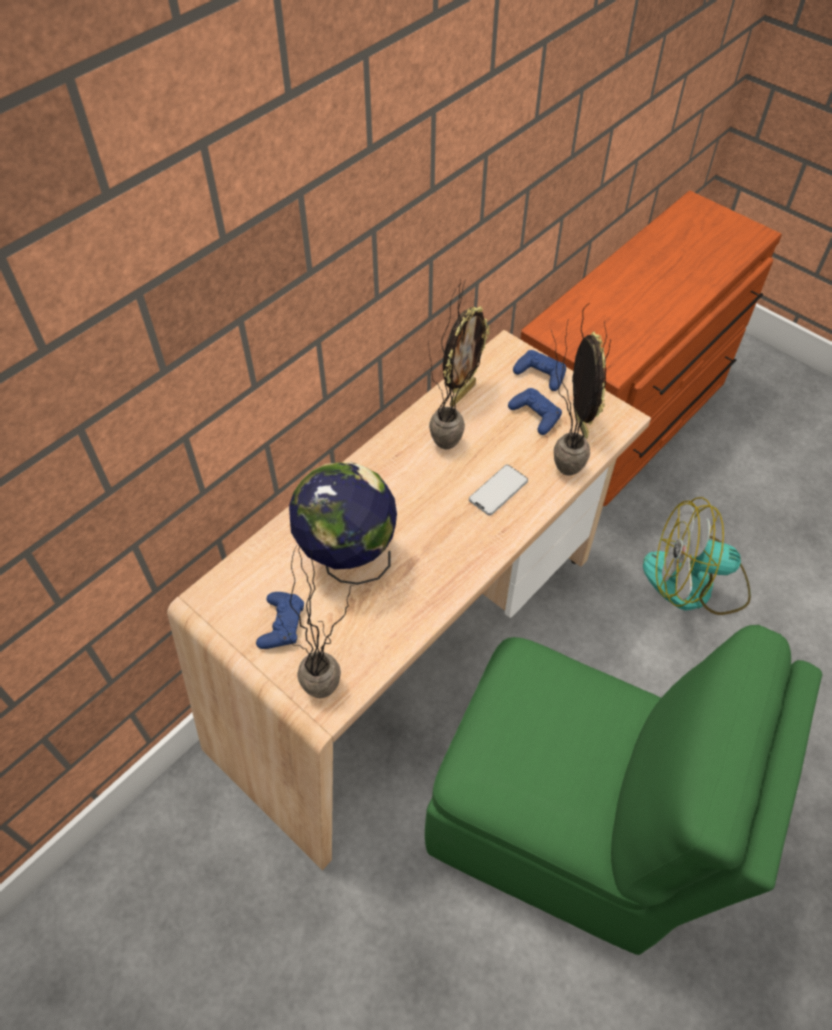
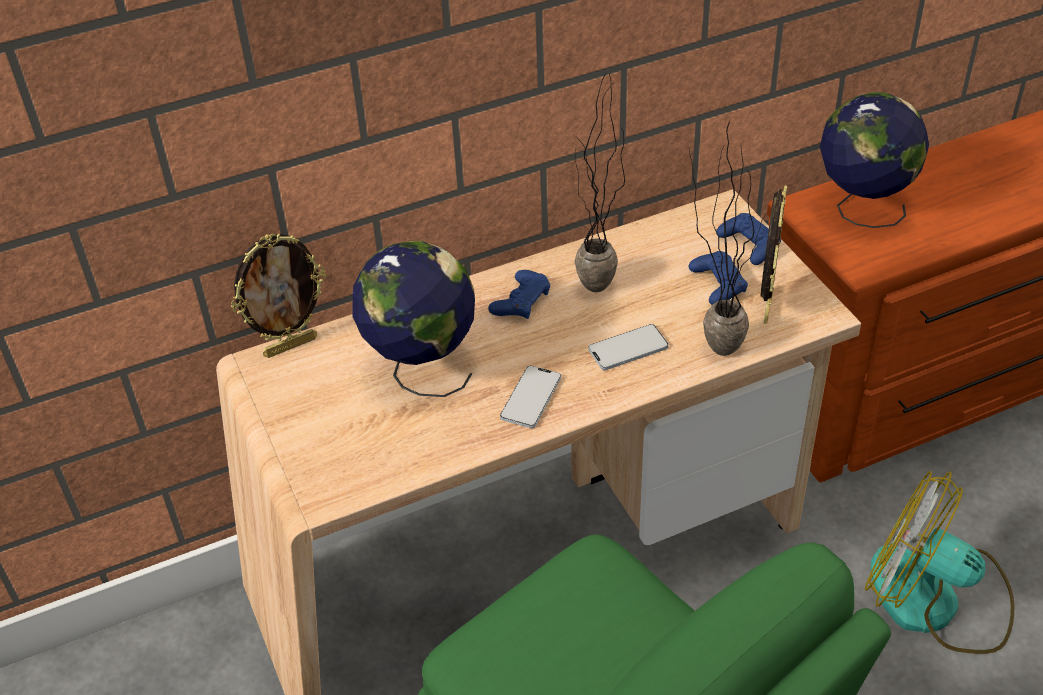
camera: 25 degrees right, 10 degrees down
(282, 624) = (318, 409): blue game controller -> blue game controller (521, 301)
(331, 696) = (330, 490): potted plant -> none
(447, 557) = (531, 398): none -> phone
(461, 394) = (643, 241): picture frame -> picture frame (290, 346)
(590, 319) = (861, 209): none -> globe

